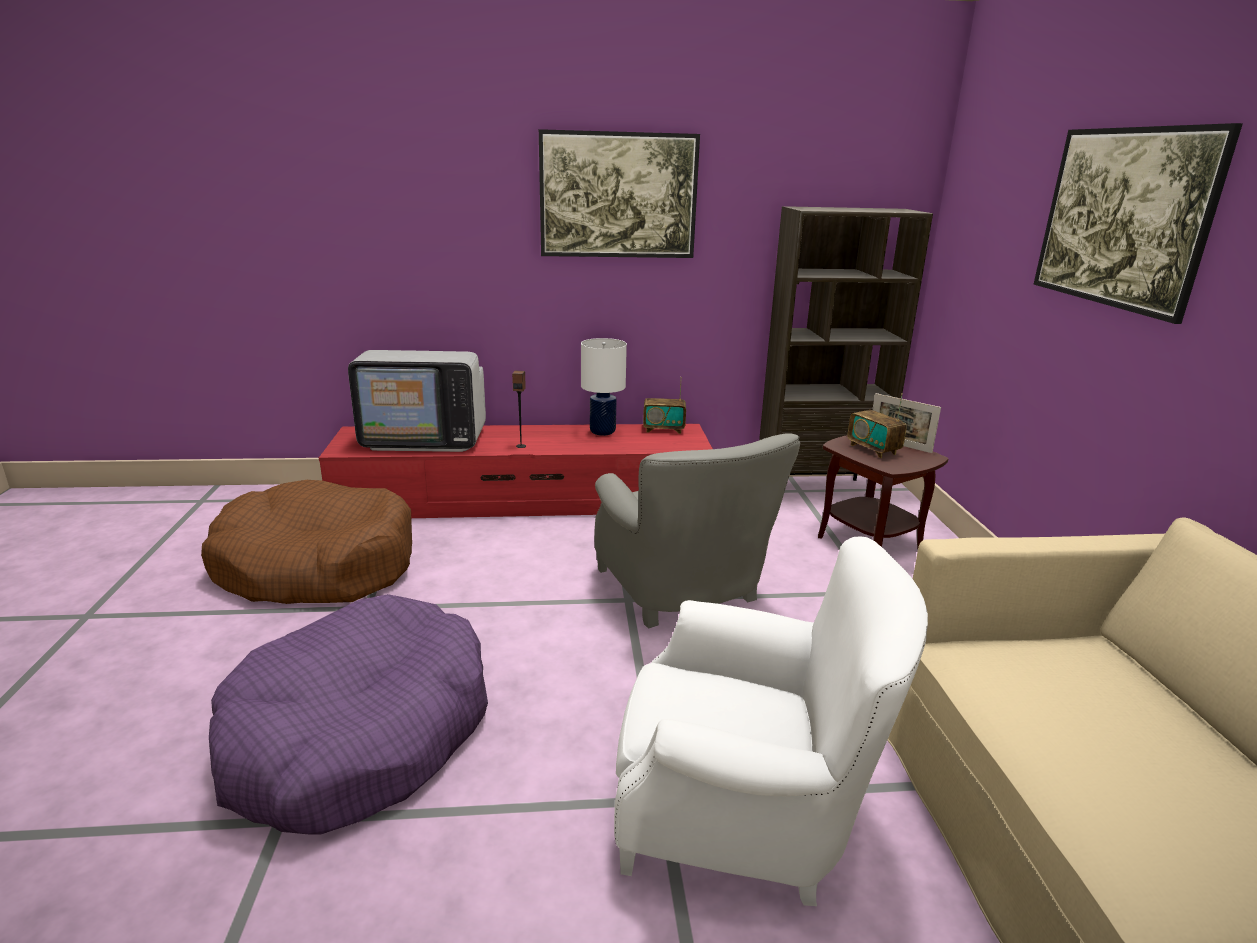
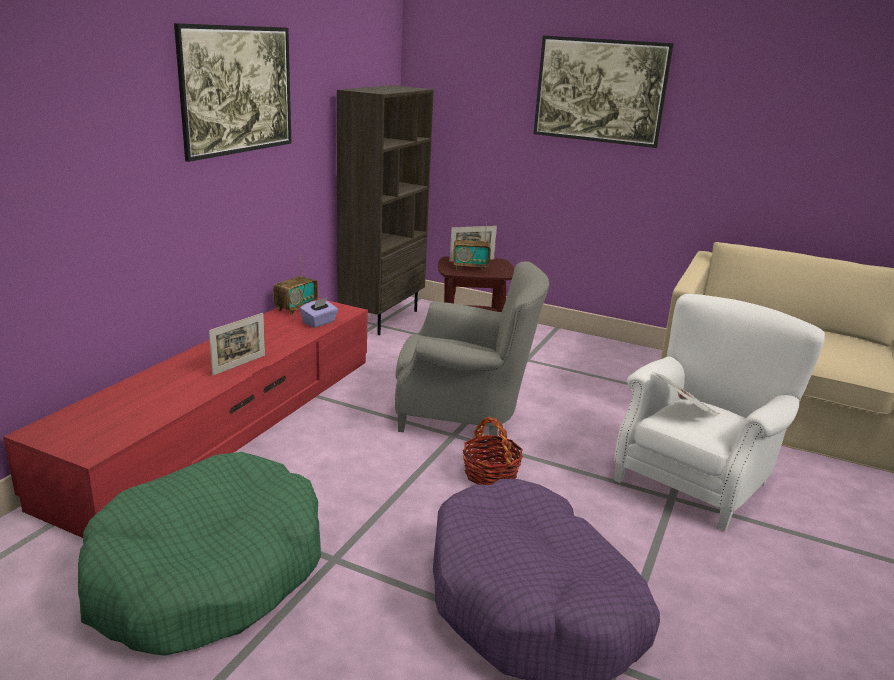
camera: 60 degrees left, 0 degrees up
(317, 565) = (207, 573): brown dog bed -> green dog bed
(425, 439) = (142, 401): television -> none
(521, 446) = (239, 365): speaker -> picture frame
(573, 643) = (490, 474): none -> basket
(602, 433) = (265, 328): white table lamp -> none
(648, 445) = (319, 322): none -> purple tissue box
(711, 687) = (683, 411): none -> newspaper

